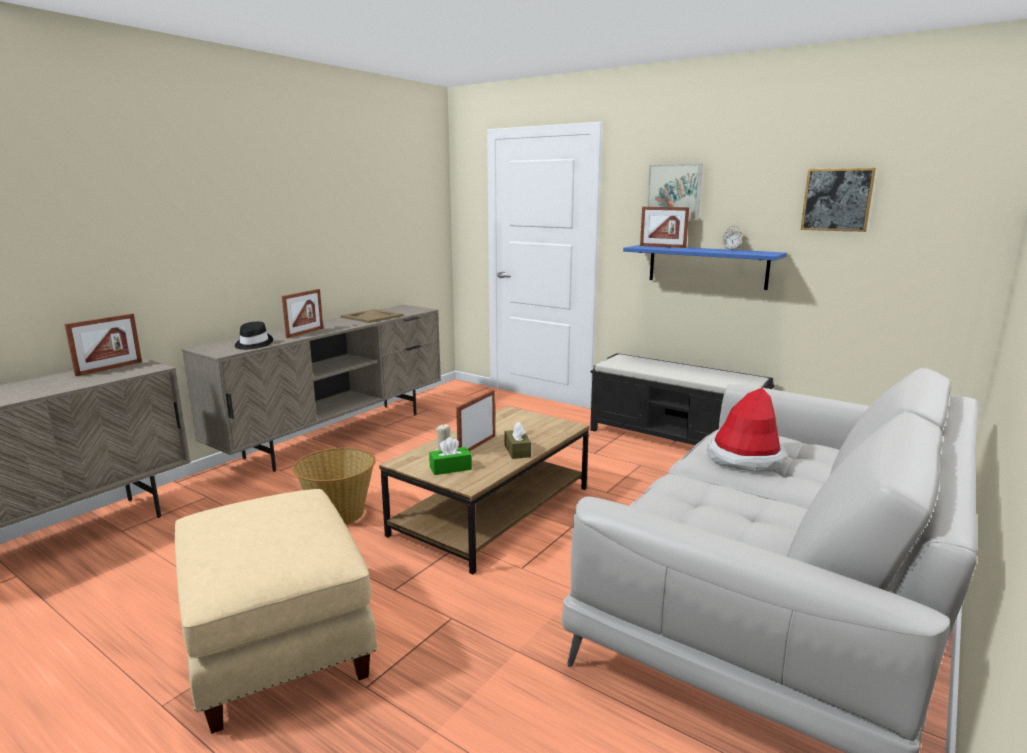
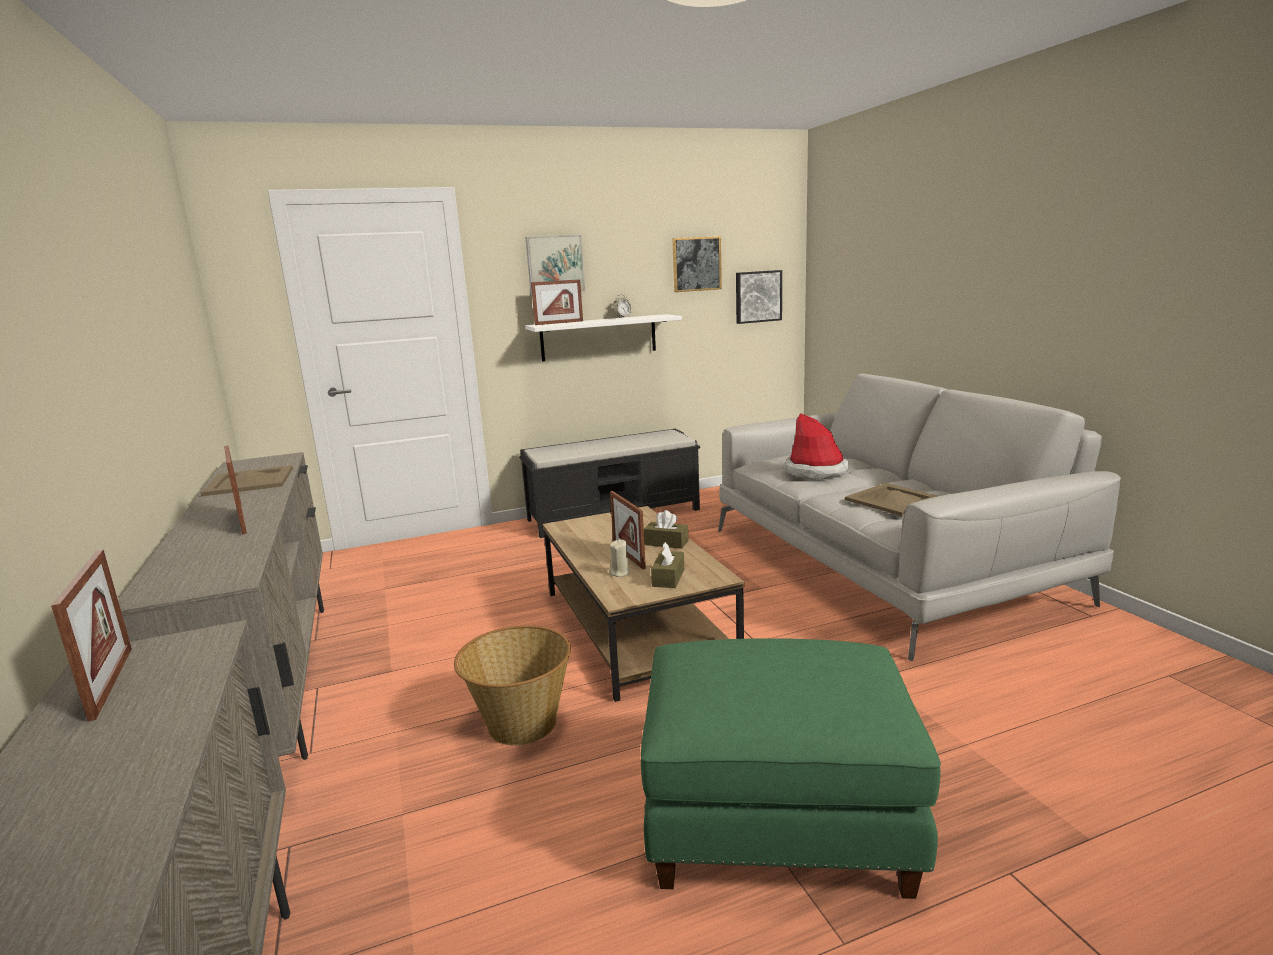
camera: 55 degrees left, 0 degrees up
(253, 344) = (228, 557): black hat -> none
(275, 644) = (775, 823): beige ottoman -> green ottoman
(450, 468) = (668, 578): green tissue box -> brown tissue box
(707, 266) = (599, 337): blue shelf -> white shelf
(709, 511) = (893, 500): none -> beige tray
(925, 246) = (757, 296): none -> picture

